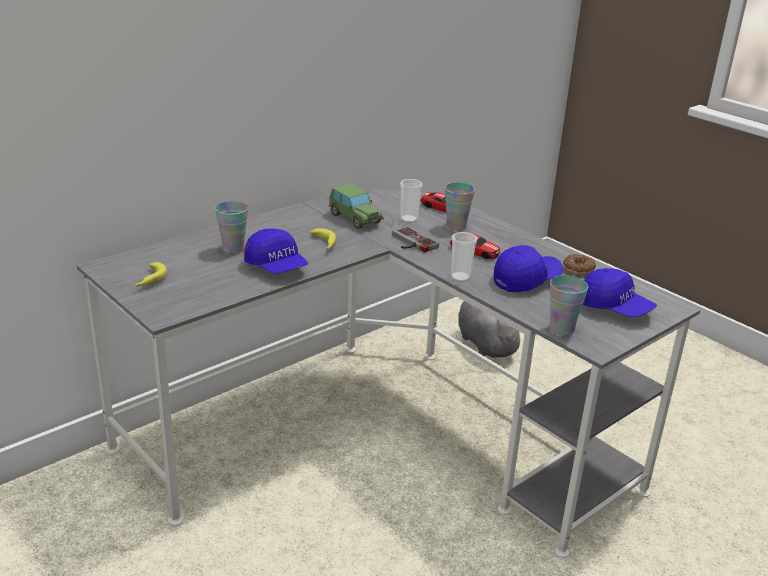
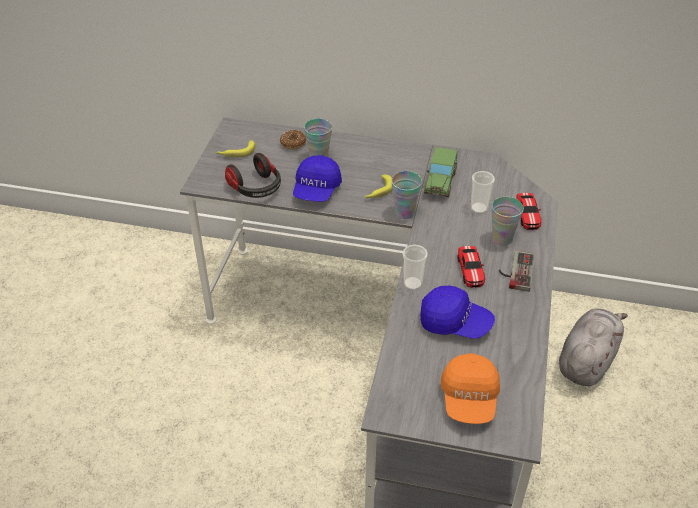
camera: 55 degrees right, 15 degrees up
(223, 291) = (256, 188): none -> headphones
(410, 242) = (438, 230): game controller -> game controller (515, 271)
(561, 329) = (393, 379): cup -> cup (404, 212)
(578, 269) = (517, 346): donut -> donut (293, 143)
(614, 308) = (469, 399): blue cap -> orange cap

